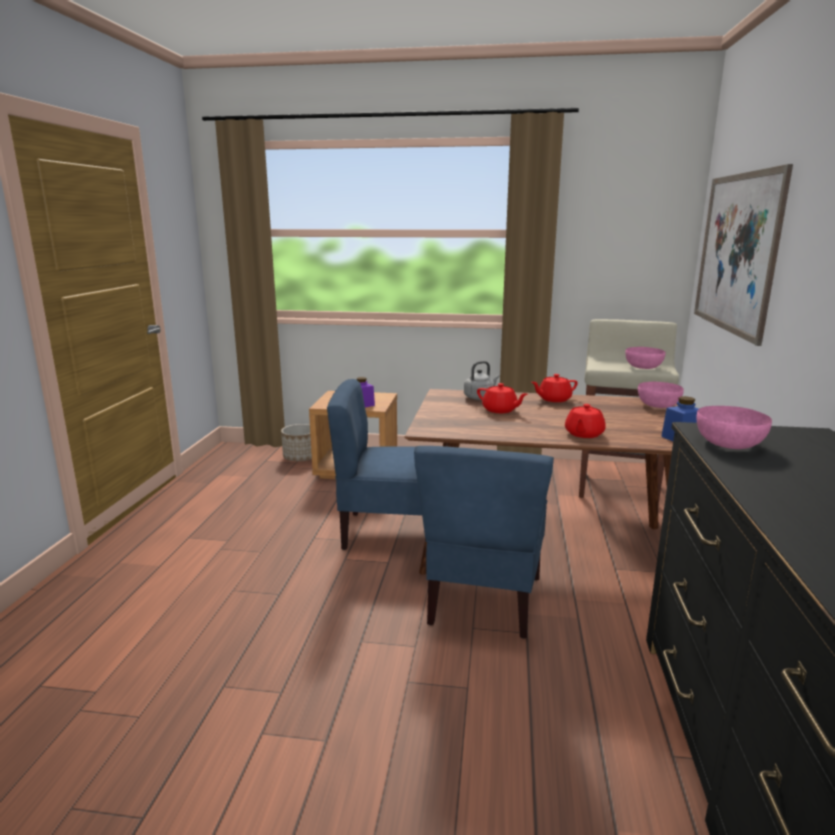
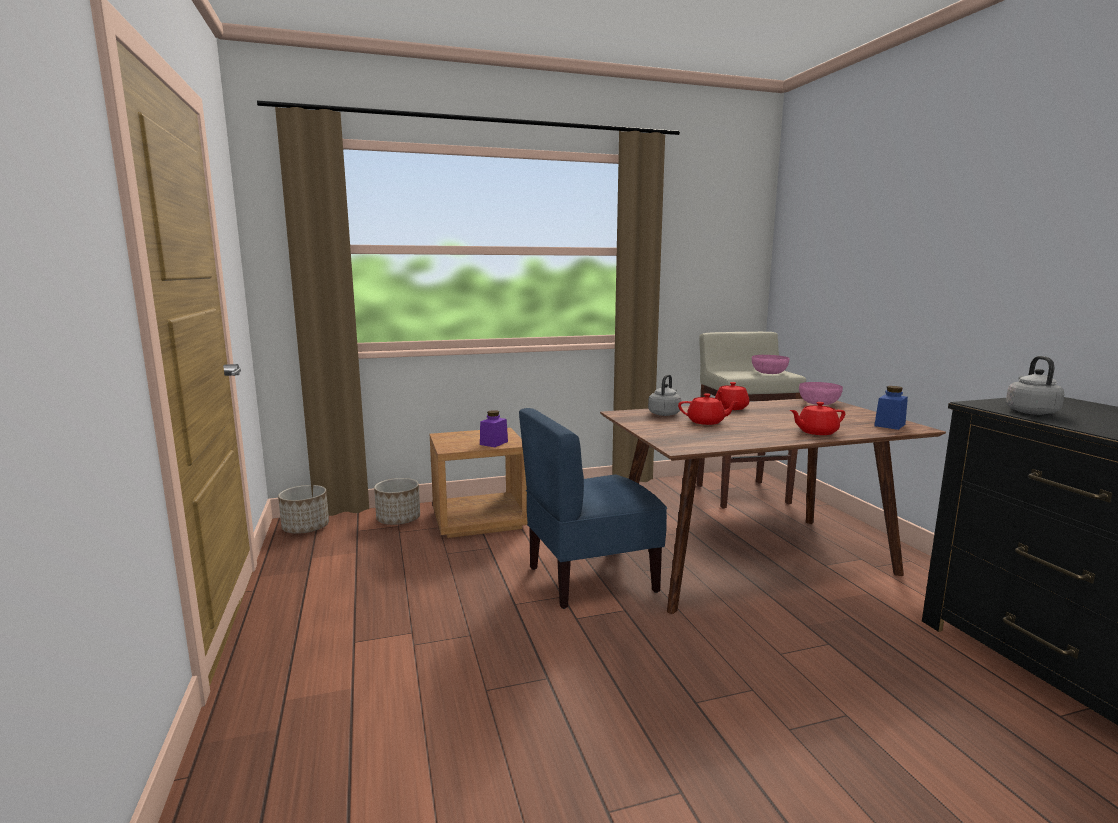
camera: 25 degrees left, 5 degrees down
(235, 452) = (305, 527): none -> planter
(483, 600) = (757, 624): blue chair -> none
(583, 434) = (816, 432): red teapot -> red teapot turned 75 degrees clockwise
(728, 443) = (1030, 411): pink bowl -> grey kettle
(736, 253) = (844, 263): picture -> none

